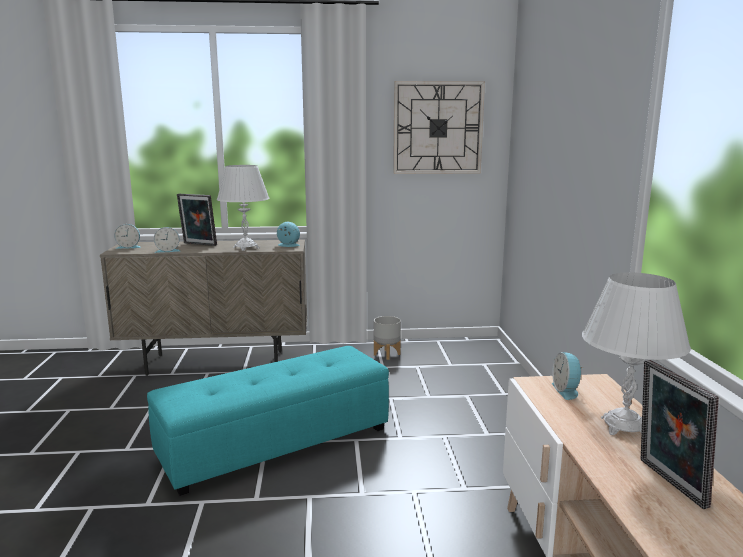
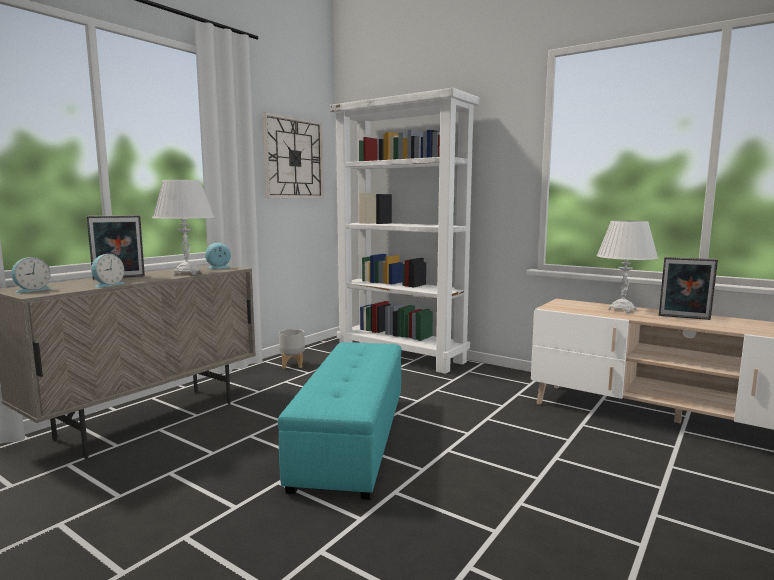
camera: 50 degrees left, 5 degrees down
(501, 384) = (402, 356): none -> white bookcase
(566, 390) = (568, 306): alarm clock -> none

